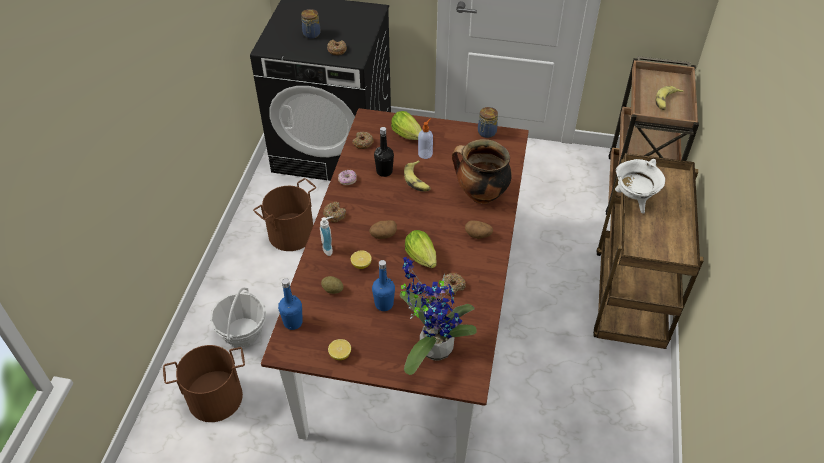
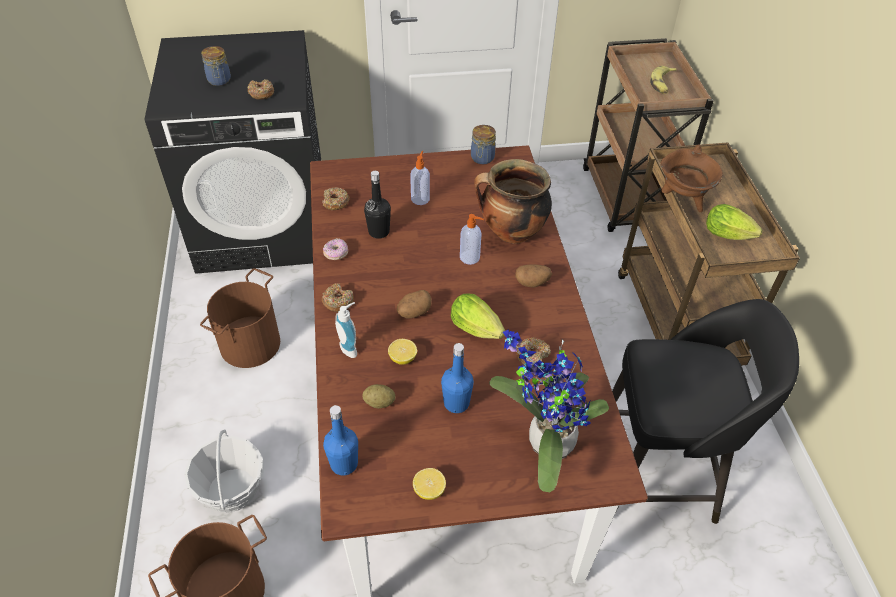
camera: 20 degrees left, 0 degrees up
(408, 136) = (389, 182): lettuce -> lettuce (730, 236)
(417, 180) = (425, 233): banana -> none
(441, 206) = (470, 258): none -> soap dispenser
(557, 411) = (658, 473): none -> black stool
(633, 200) = (683, 199): white cooking pot -> brown cooking pot

